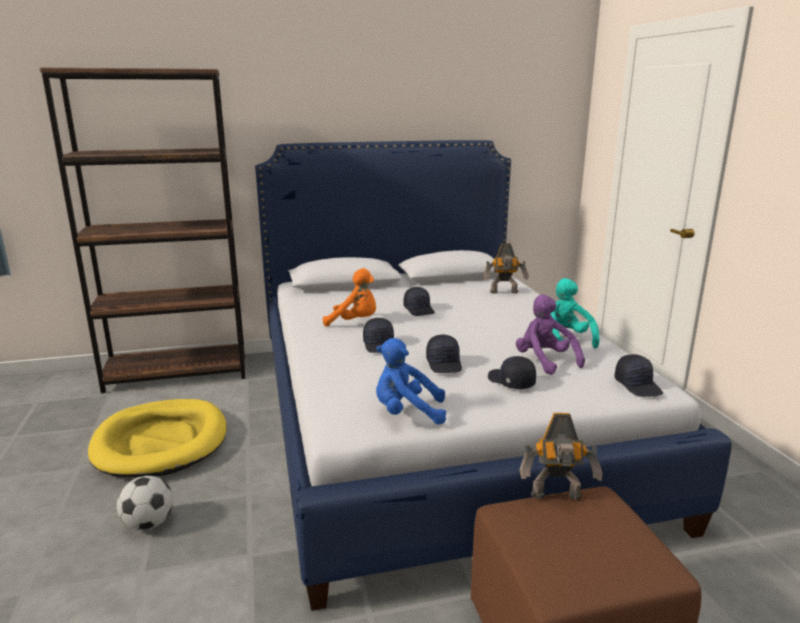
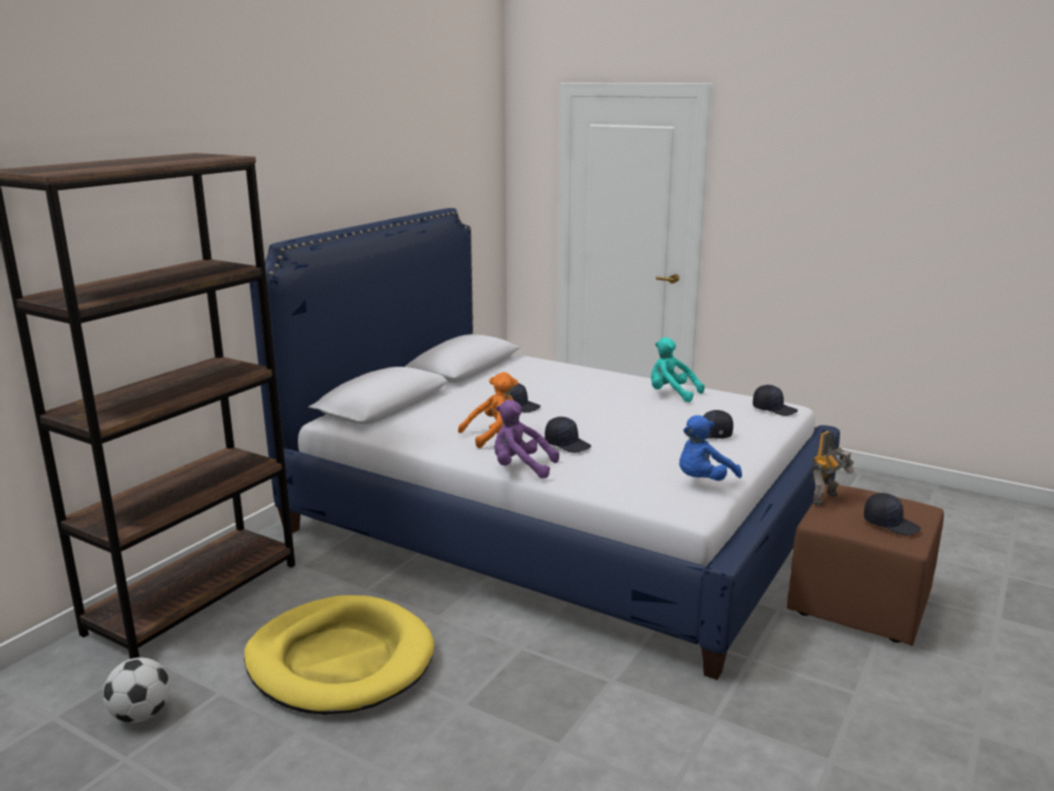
camera: 45 degrees left, 0 degrees up
(149, 524) = (486, 717): football -> football (141, 715)
(444, 364) = (646, 439): black cap -> black cap (890, 524)
(504, 293) = (545, 370): toy robot -> none
(544, 361) = (694, 414): purple plush toy -> purple plush toy (520, 468)

